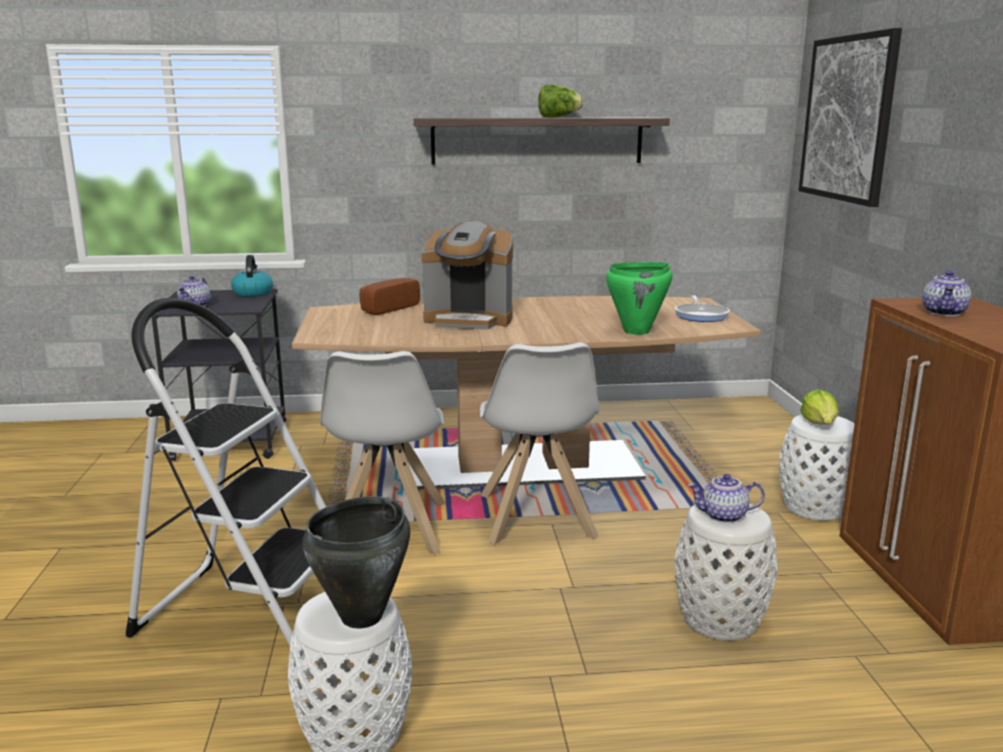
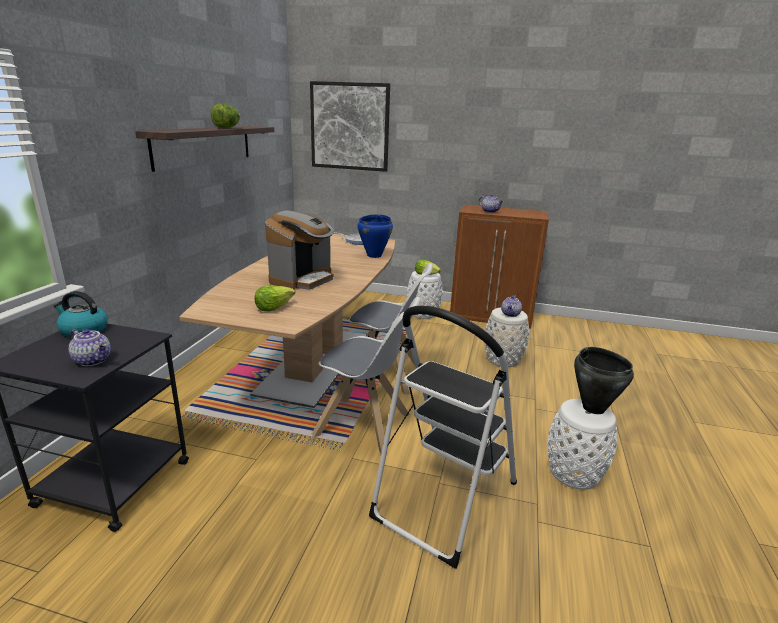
camera: 70 degrees left, 5 degrees up
(361, 325) = (273, 307): none -> lettuce
(387, 308) = (232, 294): bread -> none
(637, 331) = (374, 255): green cooking pot -> blue cooking pot

